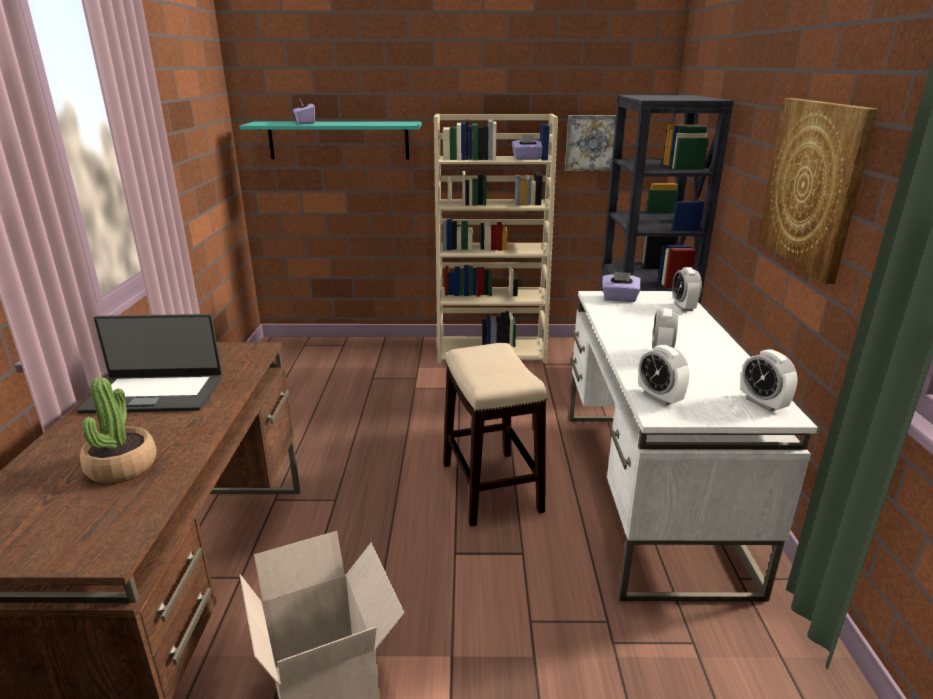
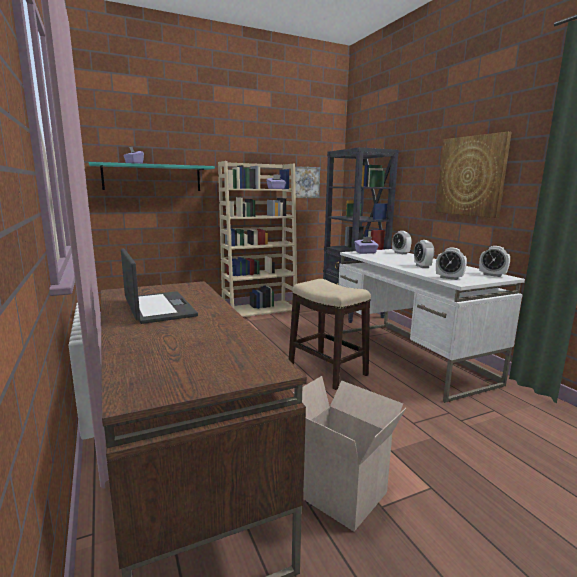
camera: 25 degrees left, 10 degrees down
(122, 466) = (202, 337): potted plant -> none
(155, 393) = (158, 308): laptop -> laptop turned 90 degrees counterclockwise

